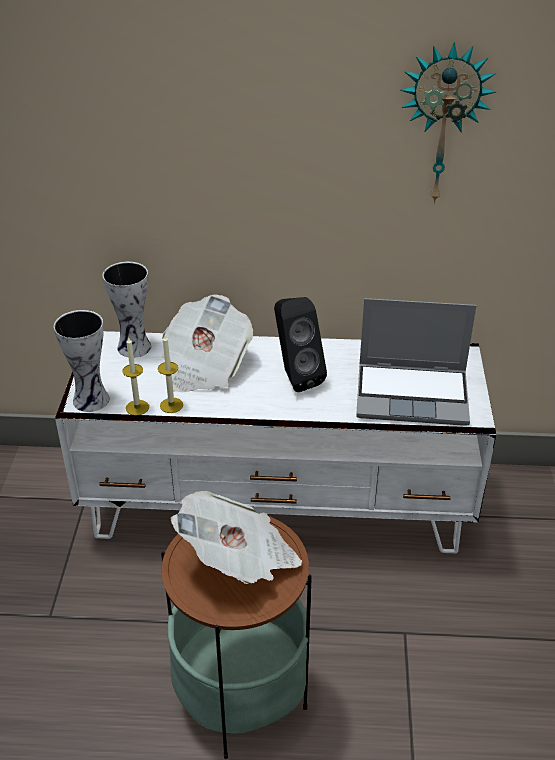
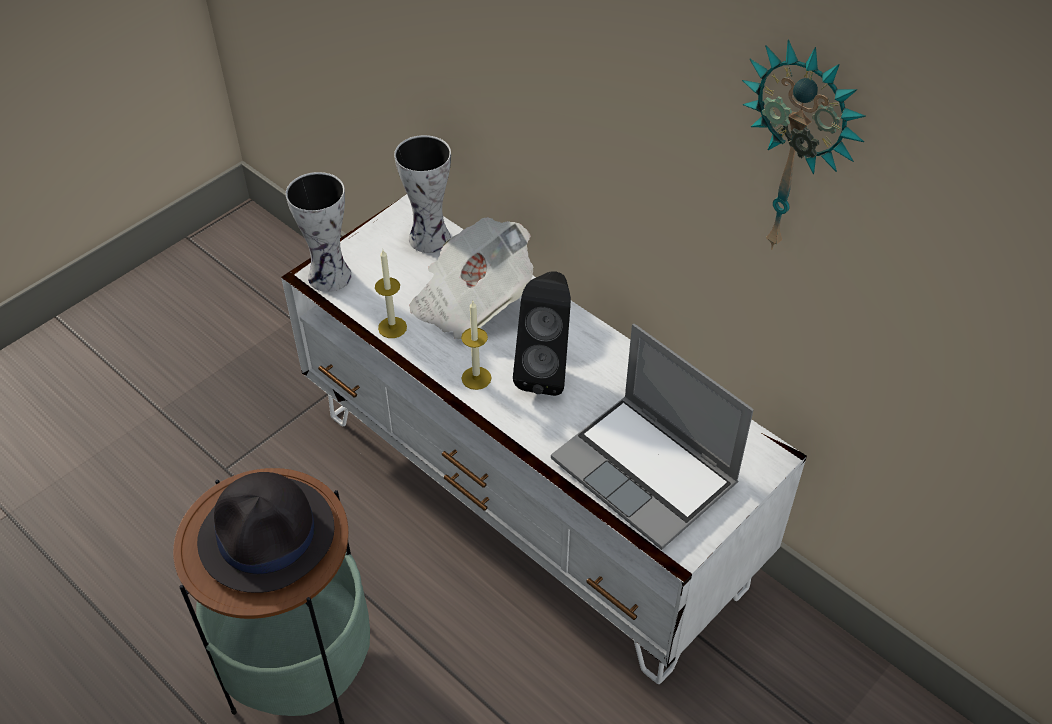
camera: 40 degrees right, 10 degrees up
(137, 407) = (360, 310): candle -> candle (476, 378)
(239, 559) = (268, 535): newspaper -> black hat

